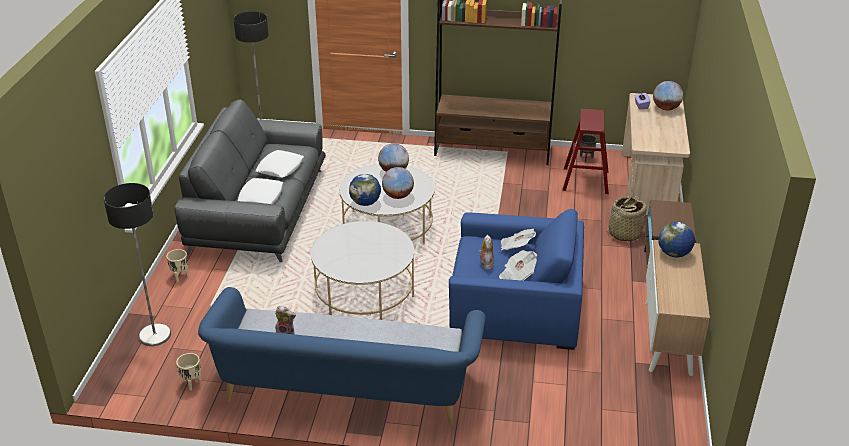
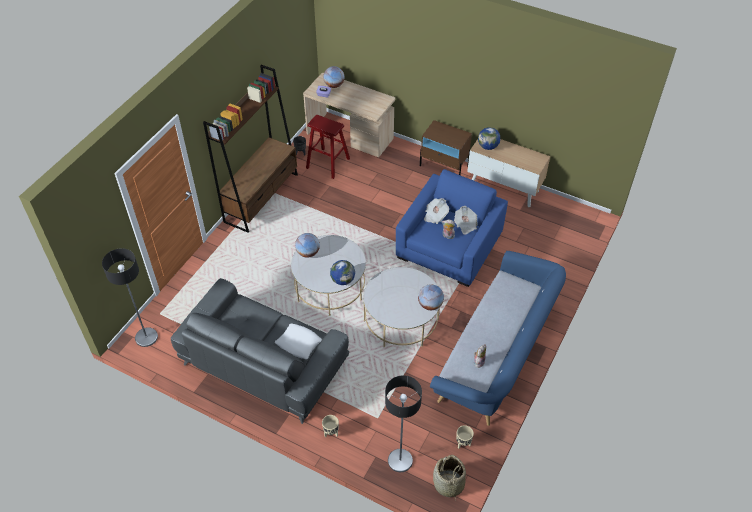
camera: 70 degrees left, 15 degrees up
(280, 168) = (261, 322): white pillow -> none
(398, 196) = (343, 259): globe -> globe (430, 305)
(624, 234) = (397, 168): basket -> basket (448, 484)

